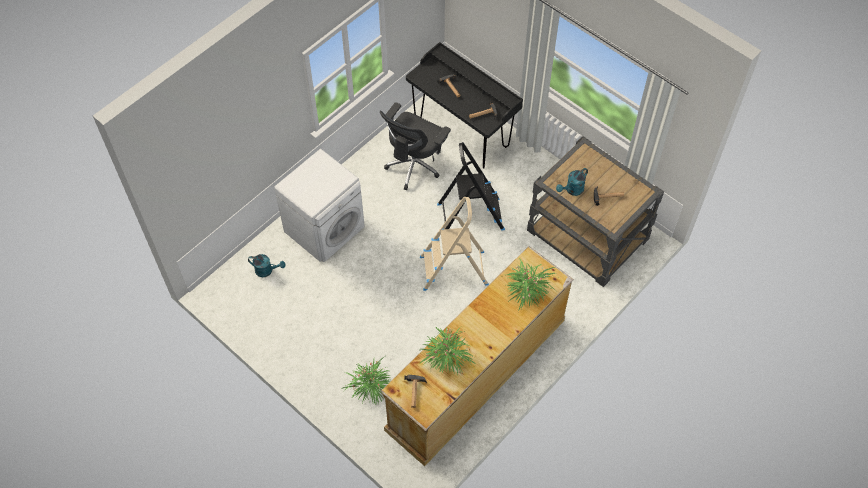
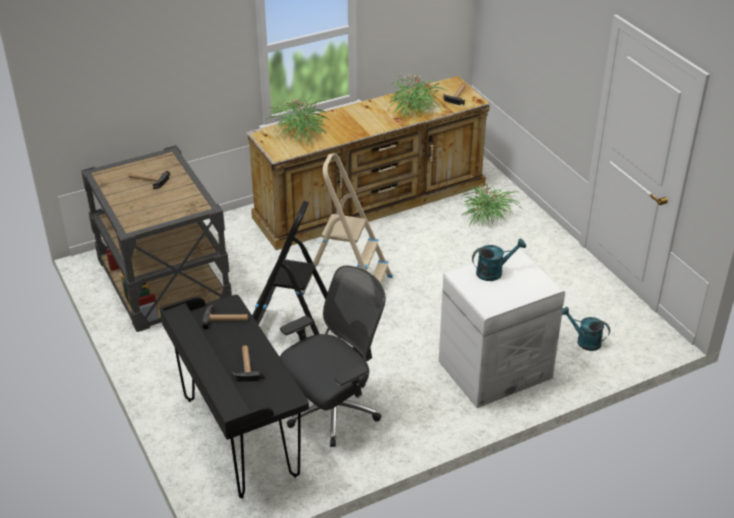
camera: 160 degrees left, 20 degrees down
(572, 190) = (183, 194): turquoise watering can -> turquoise watering can (494, 272)

